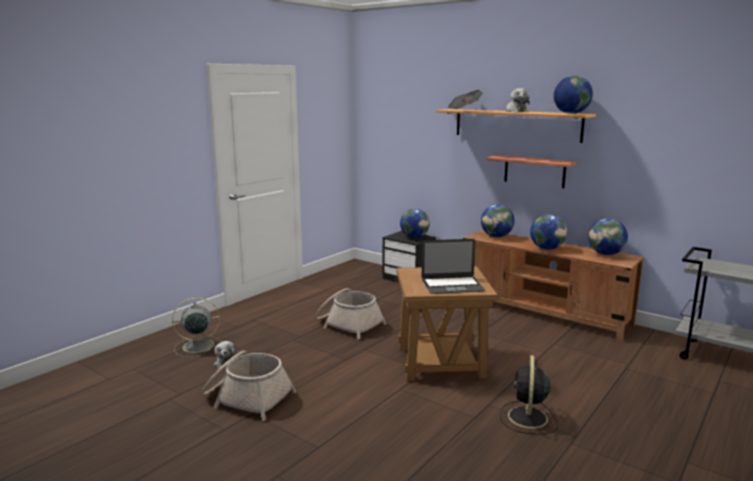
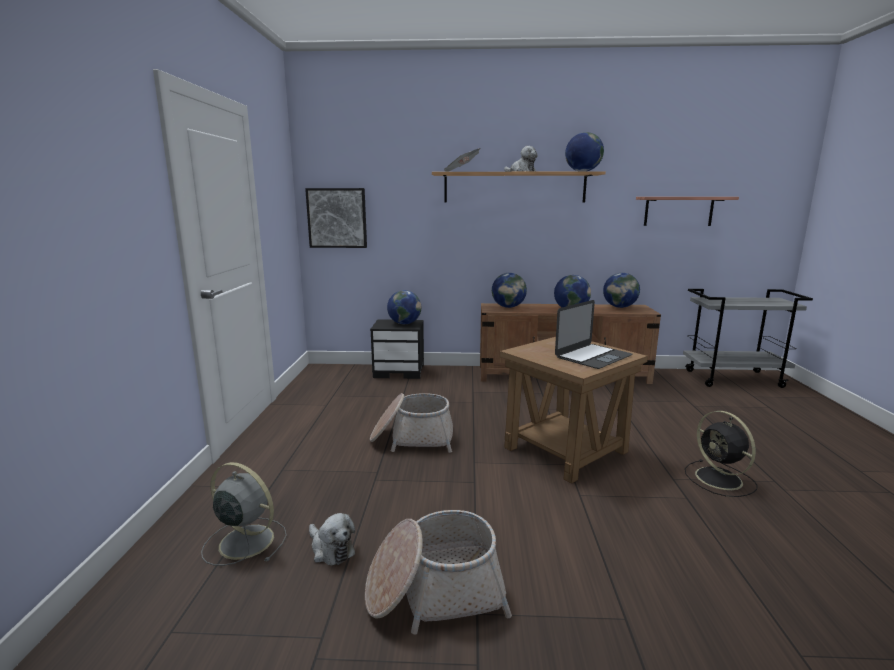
camera: 35 degrees left, 0 degrees up
(197, 346) = (244, 541): grey fan -> grey fan turned 75 degrees clockwise
(378, 142) = (337, 218): none -> picture
(534, 171) = (536, 235): shelf -> shelf (678, 211)

